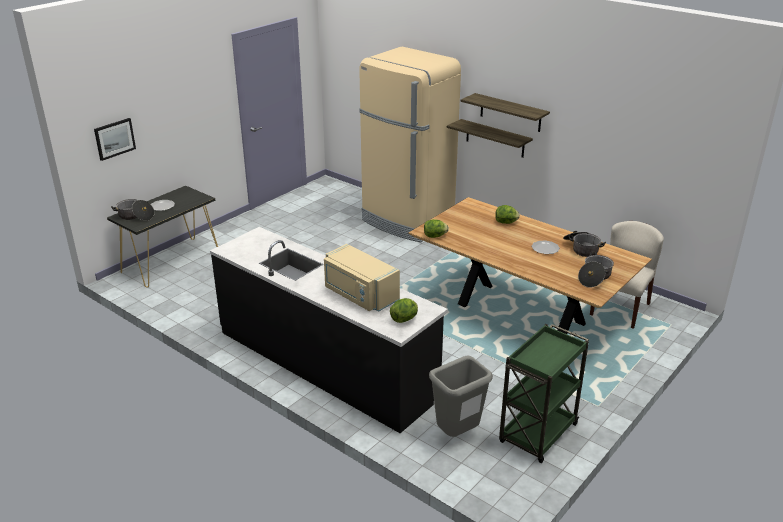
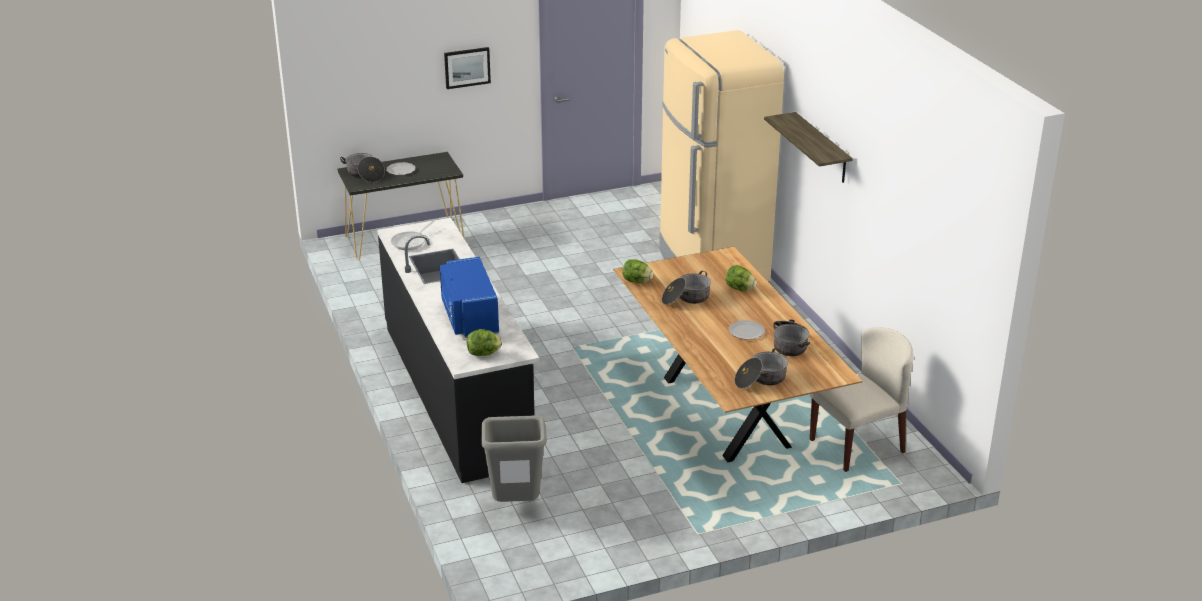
camera: 30 degrees right, 0 degrees up
(114, 138) = (359, 81): picture -> picture (467, 67)
(248, 252) = (411, 242): none -> frying pan
(359, 295) = (468, 317): beige microwave -> blue microwave
(480, 238) = (686, 298): none -> cooking pot
(495, 138) = (808, 178): shelf -> none
(537, 434) = (598, 535): green cart -> none

